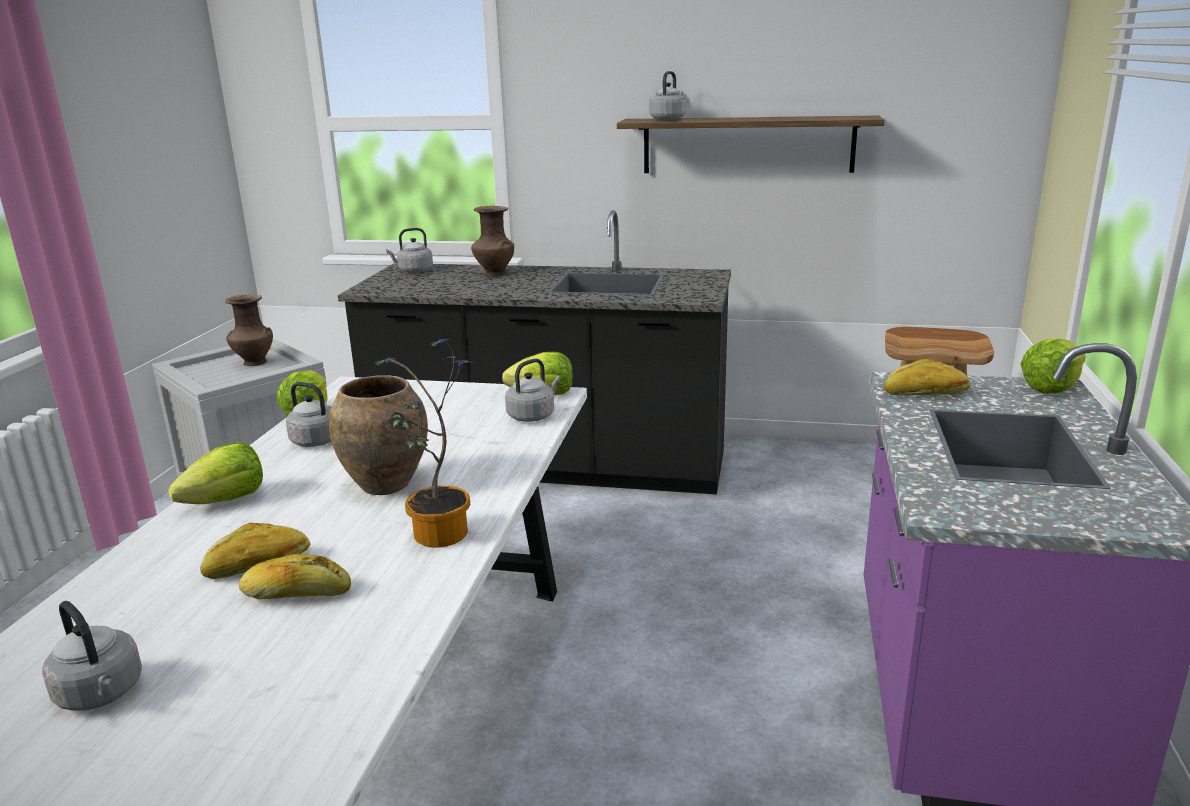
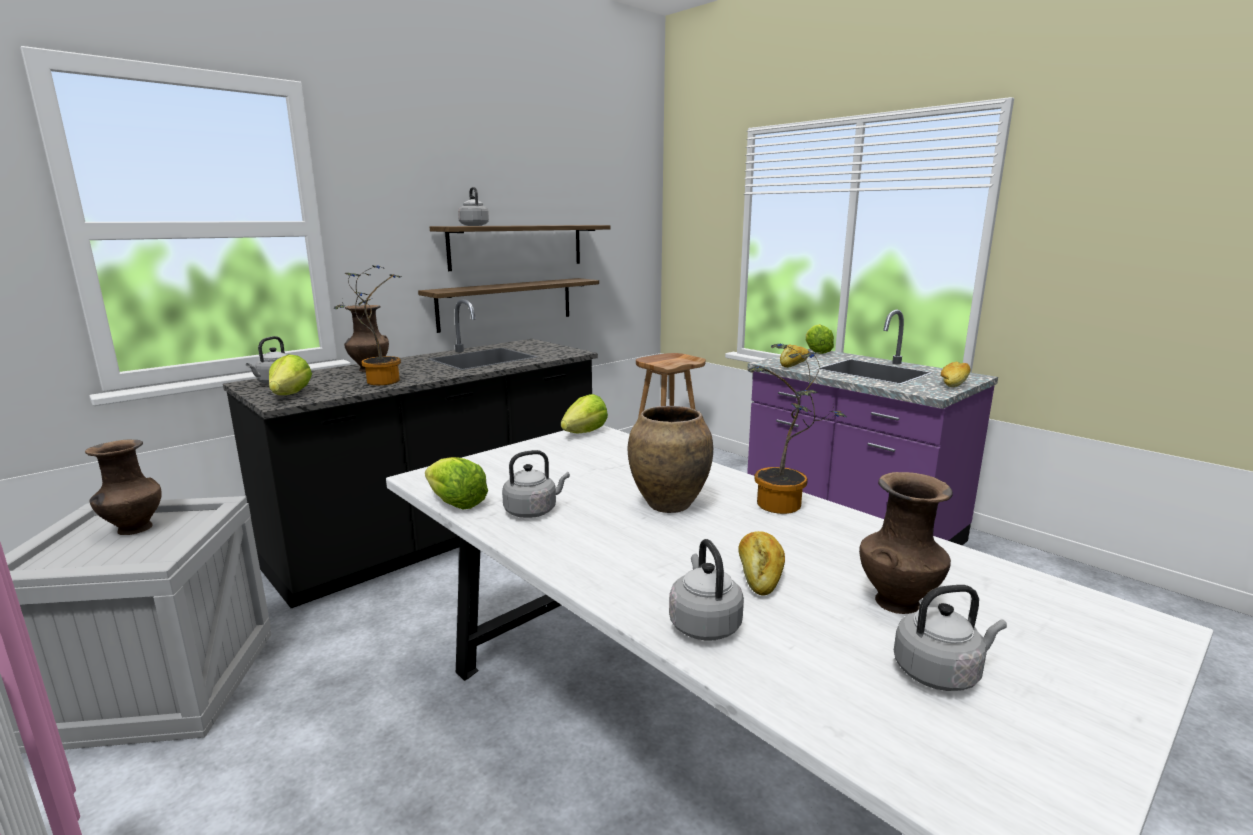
camera: 55 degrees left, 5 degrees down
(226, 500) = (603, 567): lettuce -> lettuce (290, 395)
(237, 648) = (897, 601): none -> brown vase
(296, 594) = (827, 566): bread -> bread (953, 383)
(463, 287) = (378, 381): none -> potted plant
(533, 415) = (617, 443): grey kettle -> grey kettle (703, 623)
(723, 219) = (506, 303): none -> shelf

